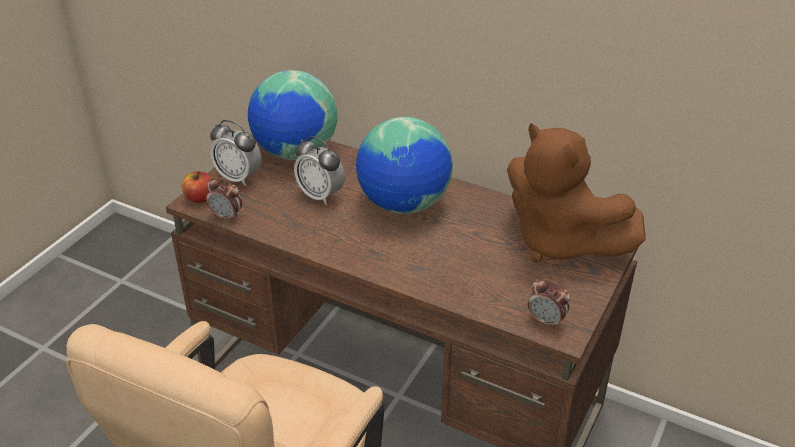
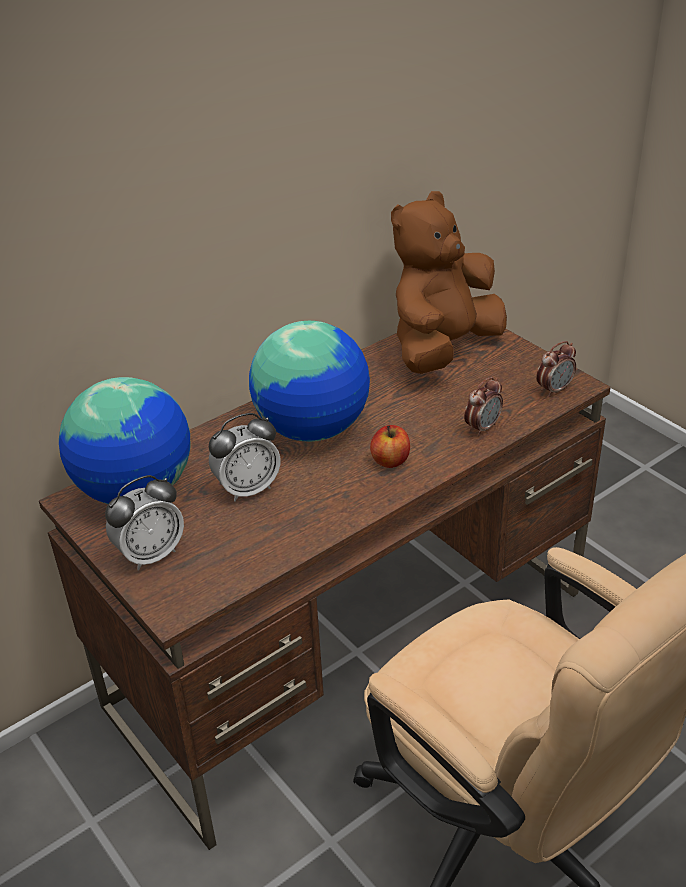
camera: 65 degrees left, 0 degrees up
(200, 198) = (169, 601): apple -> apple (390, 460)
(226, 216) = (232, 582): alarm clock -> alarm clock (482, 427)
(559, 242) = (443, 349): brown plush toy -> brown plush toy turned 150 degrees clockwise

